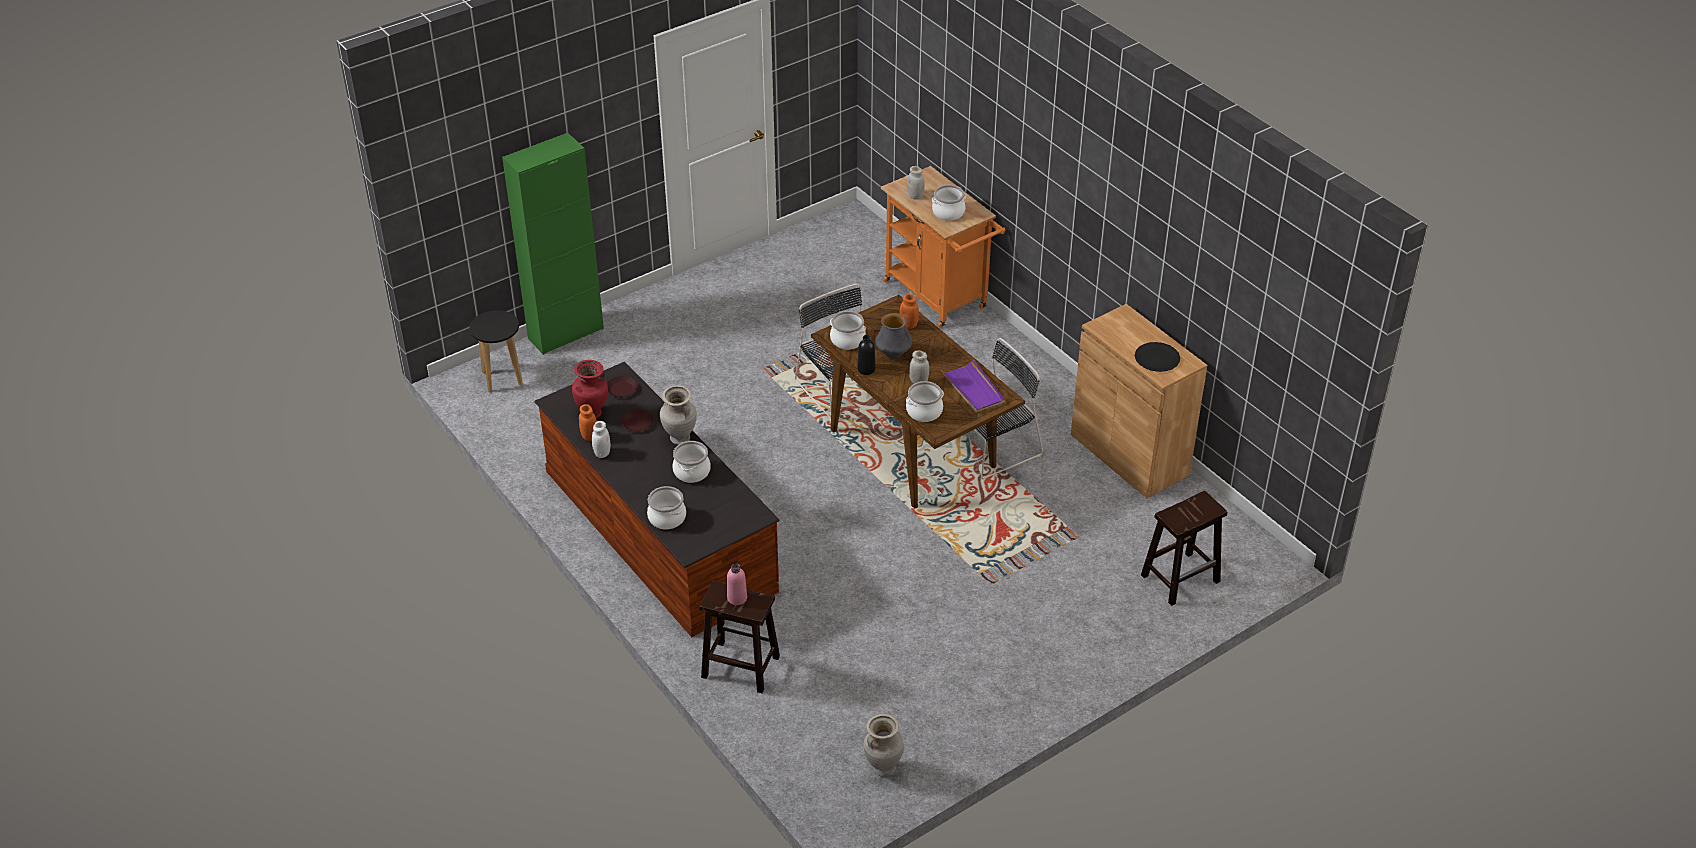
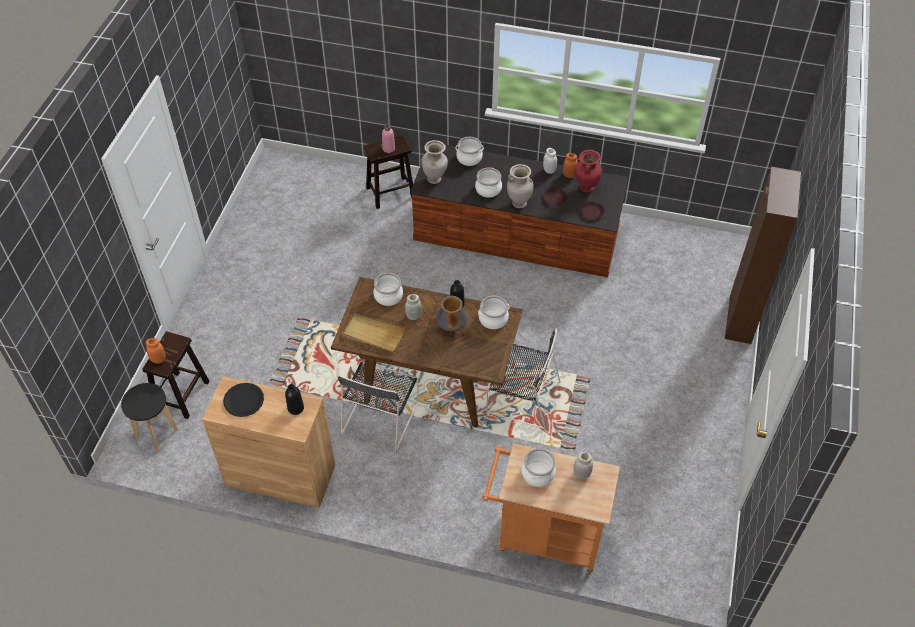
camera: 140 degrees right, 10 degrees up
(502, 378) = (727, 263): black stool -> black stool (157, 433)
(566, 333) = (740, 319): green cabinet -> brown cabinet
(883, 768) = (272, 189): beige vase -> beige vase (435, 179)
(908, 325) = (466, 359): orange jar -> orange jar (158, 359)
(973, 389) = (373, 334): purple tray -> beige tray
(1113, 329) = (295, 408): none -> black bottle

